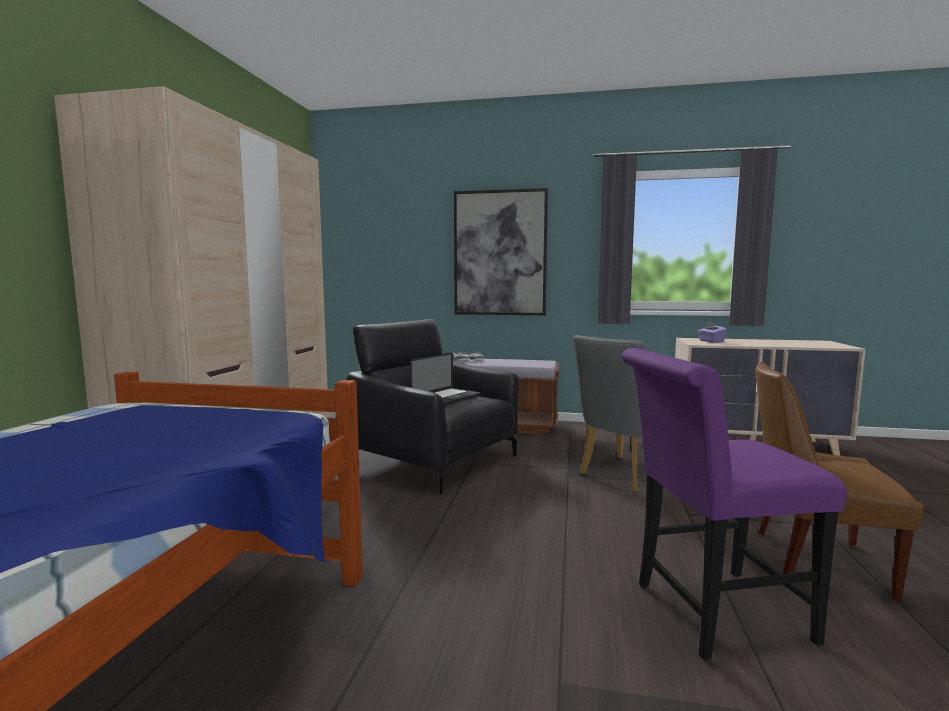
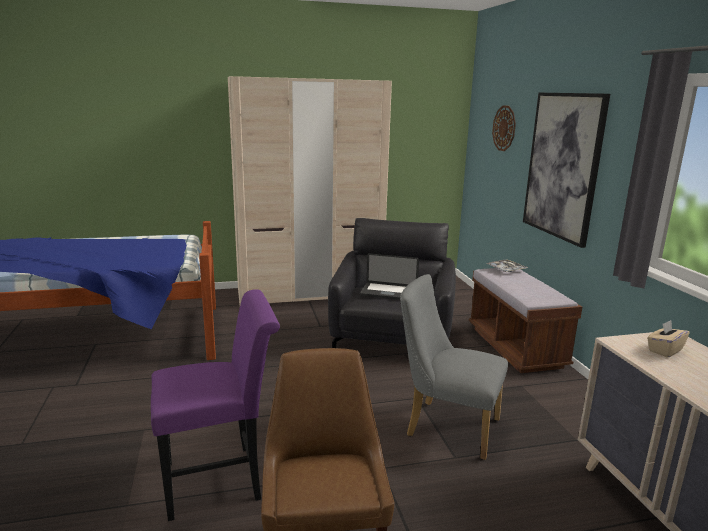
camera: 65 degrees right, 10 degrees up
(395, 230) = (504, 128): none -> wall clock
(710, 612) = (221, 479): purple chair -> purple chair turned 105 degrees clockwise
(711, 341) = (664, 350): purple tissue box -> beige tissue box

